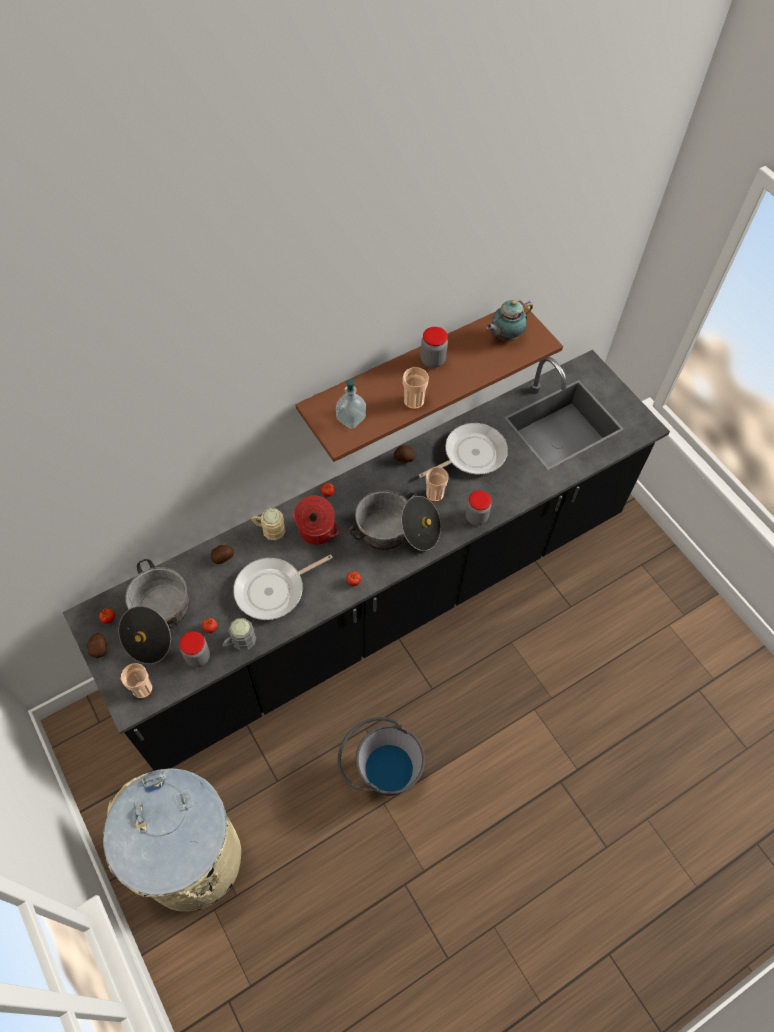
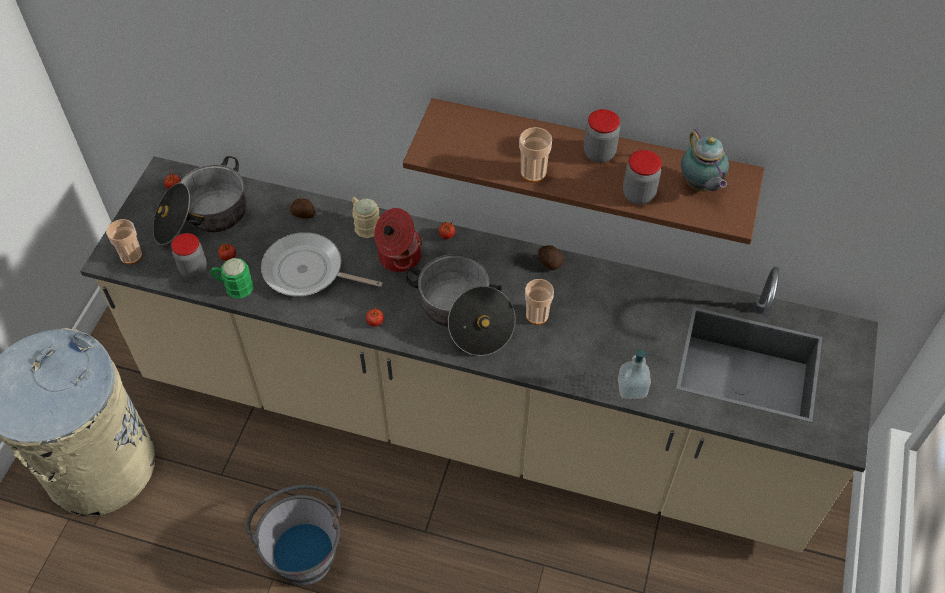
camera: 50 degrees right, 5 degrees down
(99, 648) = (142, 202): potato -> none
(239, 642) = (234, 286): grey mug -> green mug
(351, 418) = (460, 143): soap dispenser -> soap dispenser (632, 388)
(383, 603) = (472, 420): black counter -> beige counter
(471, 454) = (617, 311): frying pan -> none
(476, 517) = (549, 367): jar -> jar (638, 195)
(505, 336) = (700, 186): teapot -> teapot turned 120 degrees counterclockwise

